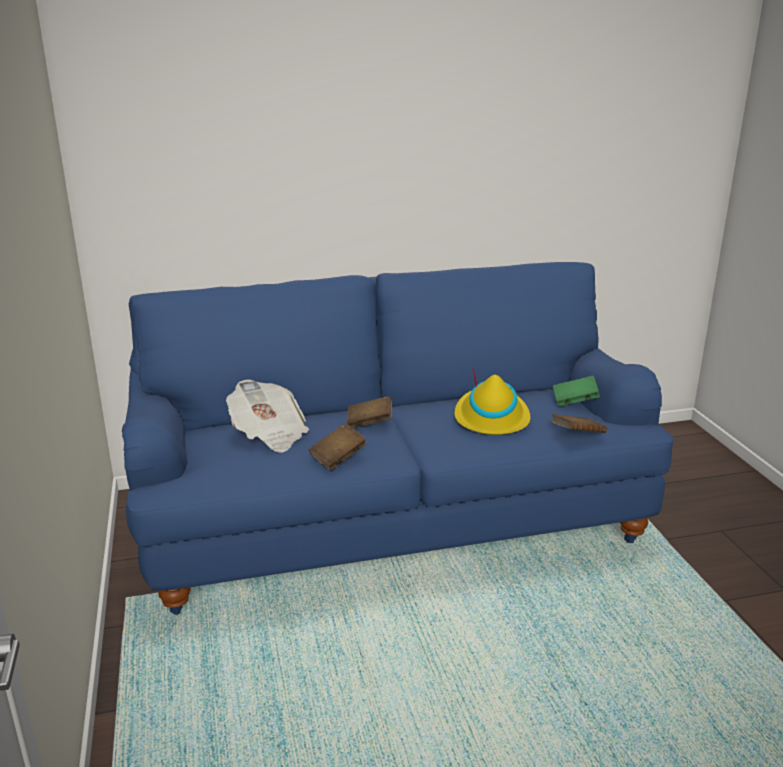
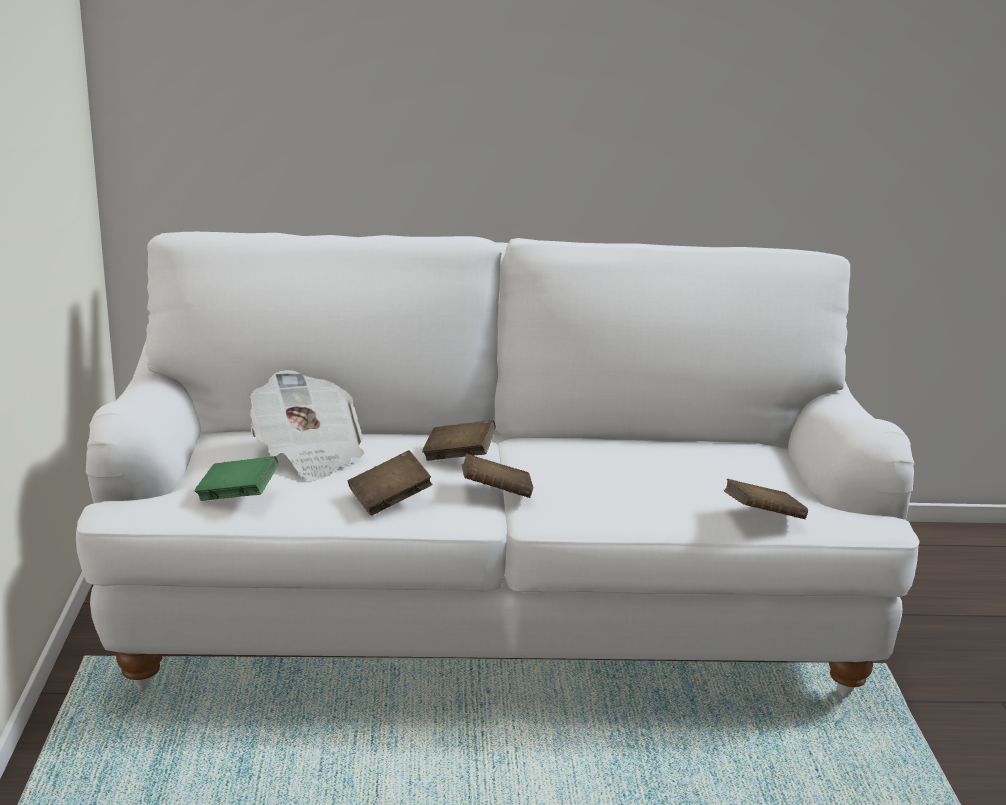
camera: 10 degrees right, 0 degrees up
(391, 520) = (492, 606): blue sofa -> white sofa
(404, 443) = (496, 493): none -> brown book
(491, 417) = (641, 472): yellow hat -> none
(574, 401) = (782, 465): green book -> green book (237, 495)

